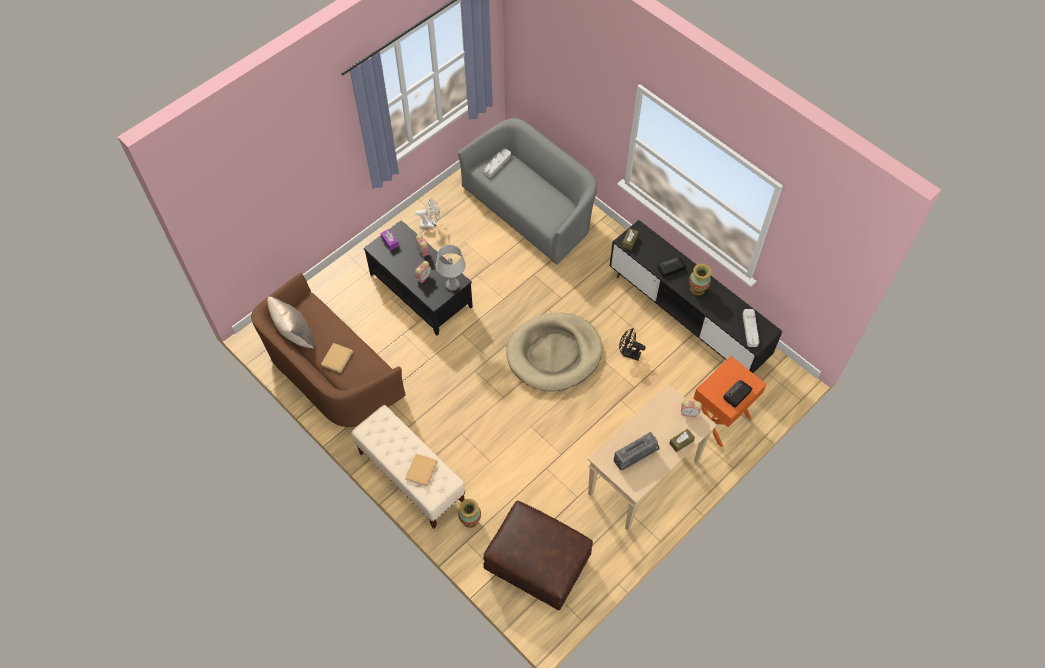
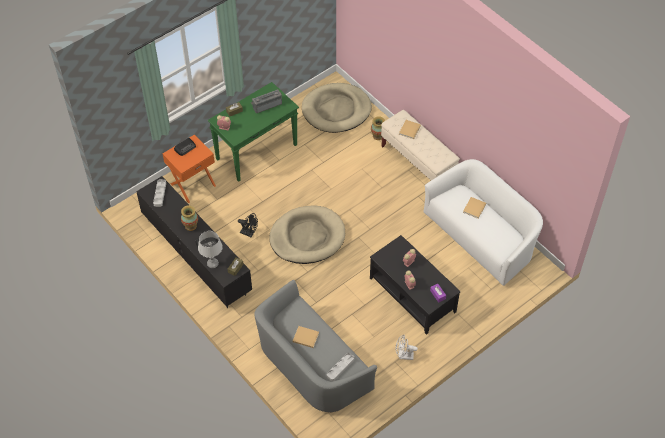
camera: 175 degrees left, 5 degrees down
(295, 334) = (509, 228): beige pillow -> none
(330, 372) = (481, 235): brown sofa -> white sofa
(452, 285) = (385, 254): grey table lamp -> grey table lamp (212, 263)
(536, 565) = (336, 110): brown ottoman -> beige dog bed
(538, 191) = (305, 337): none -> beige book
(643, 478) = (257, 151): beige console table -> green console table

